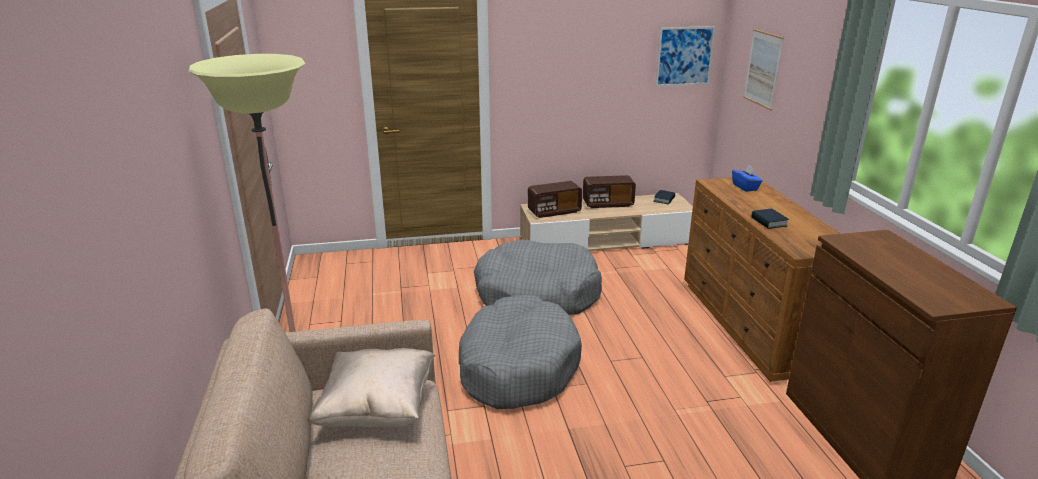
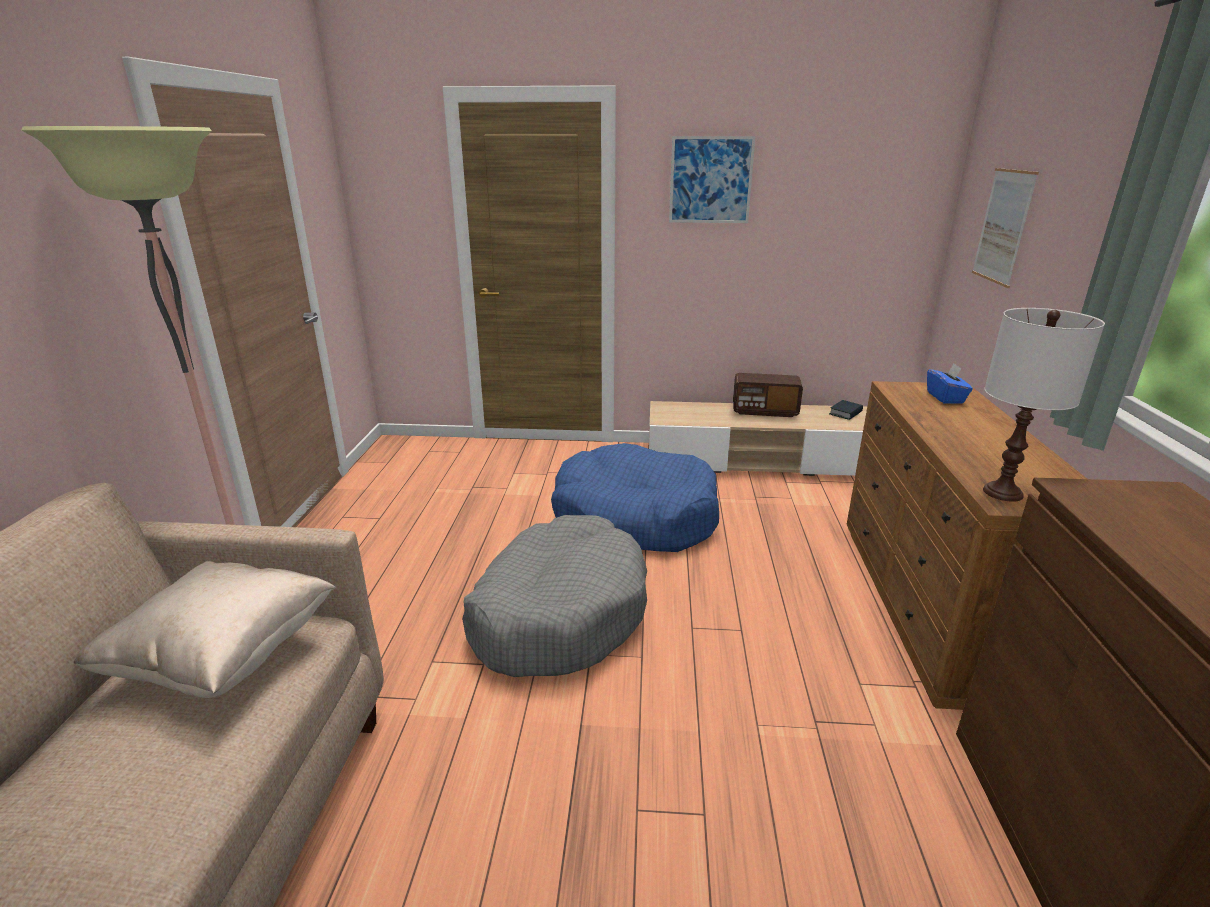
camera: 15 degrees right, 0 degrees up
(537, 294) = (635, 517): grey dog bed -> blue dog bed
(554, 211) = (688, 414): radio -> none
(684, 56) = (891, 214): picture -> picture (710, 180)
(768, 222) = (964, 450): book -> none
(798, 245) = (1003, 493): none -> white table lamp

